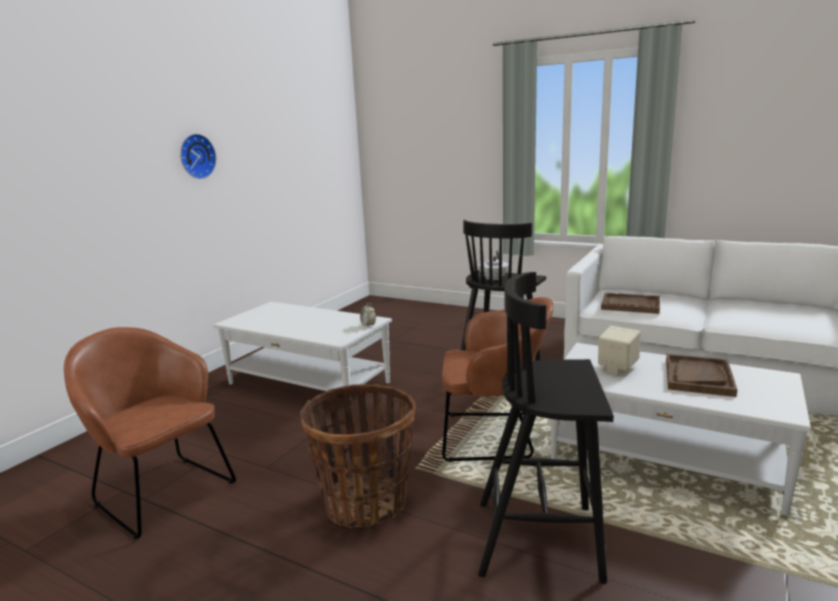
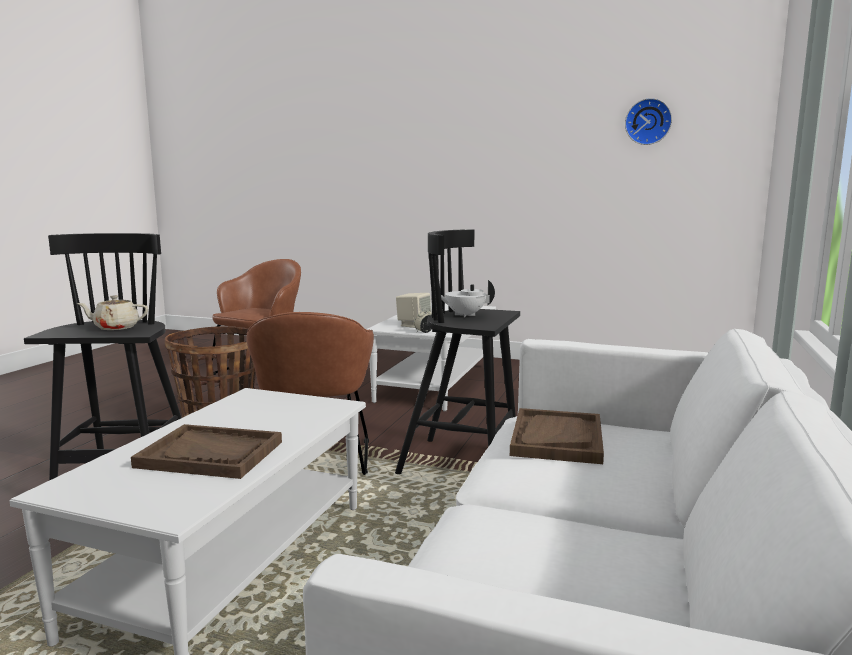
camera: 80 degrees right, 5 degrees down
(196, 156) = (476, 155): wall clock -> wall clock (648, 122)
(551, 379) = (115, 327): none -> beige teapot
(617, 369) = (261, 415): beige speaker -> beige speaker (413, 325)

